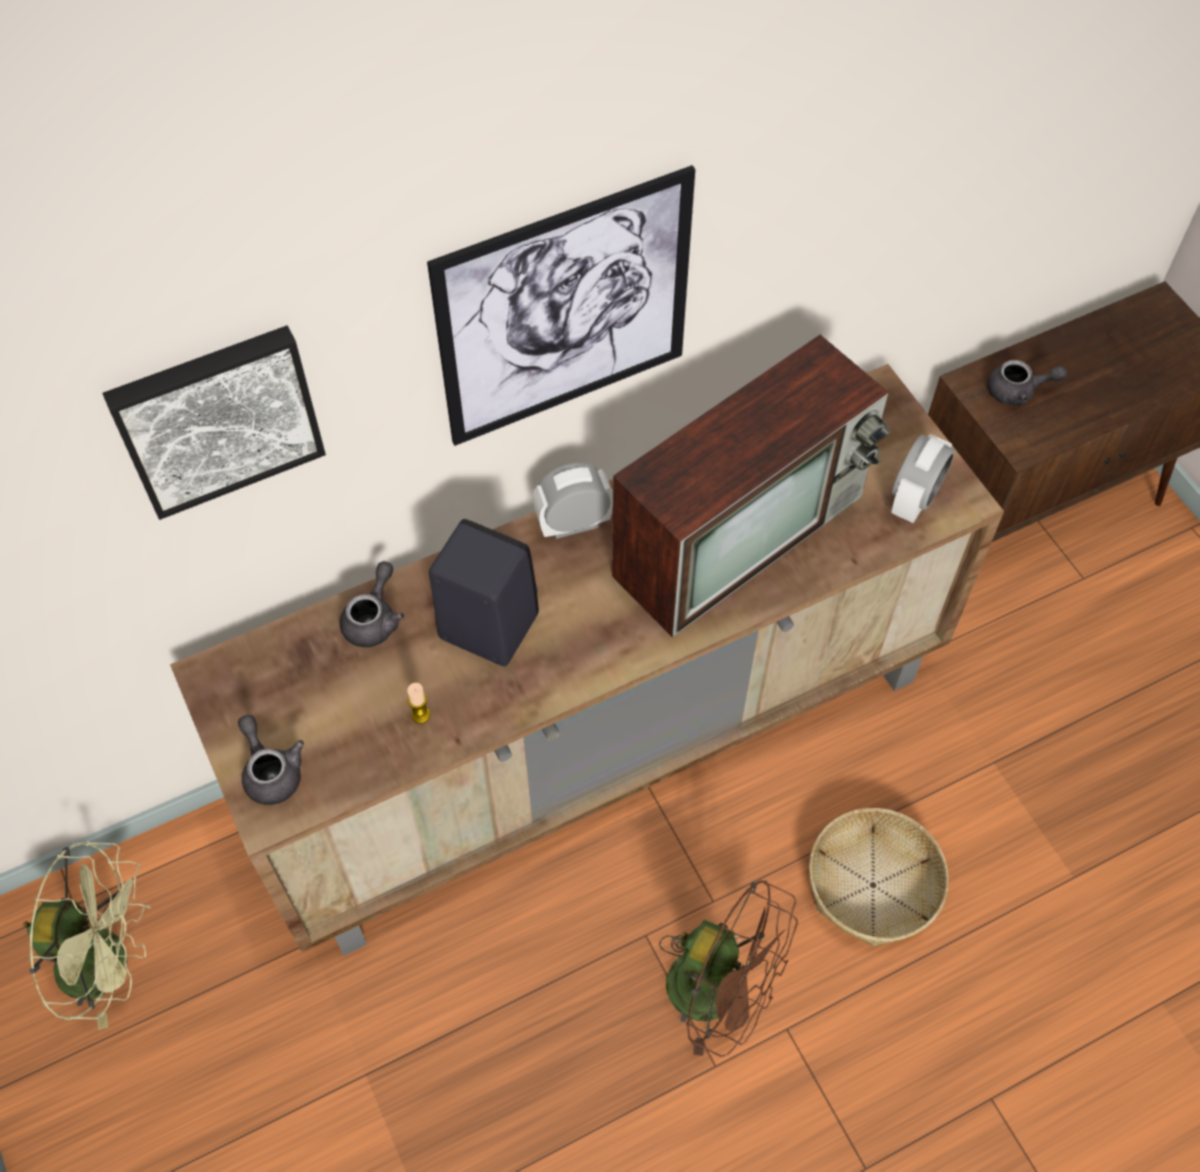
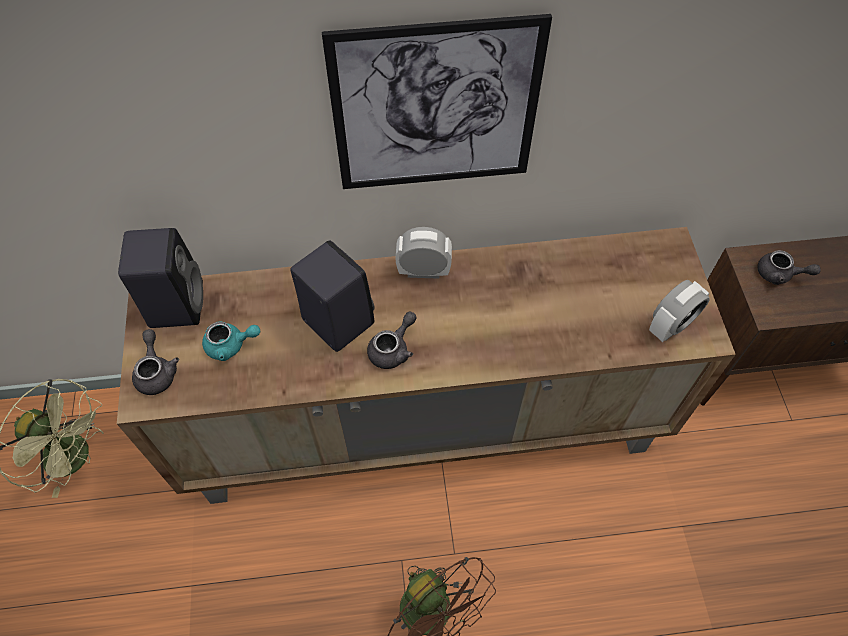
camera: 20 degrees right, 0 degrees up
(217, 417) = (154, 111): picture -> none
(251, 670) = (176, 302): none -> black speaker
(357, 704) = (230, 345): none -> turquoise teapot
(374, 619) = (267, 293): grey teapot -> grey teapot (393, 349)
(420, 715) = (267, 366): candle -> none
(741, 532) = (536, 311): television -> none
(873, 885) = (566, 581): basket -> none

